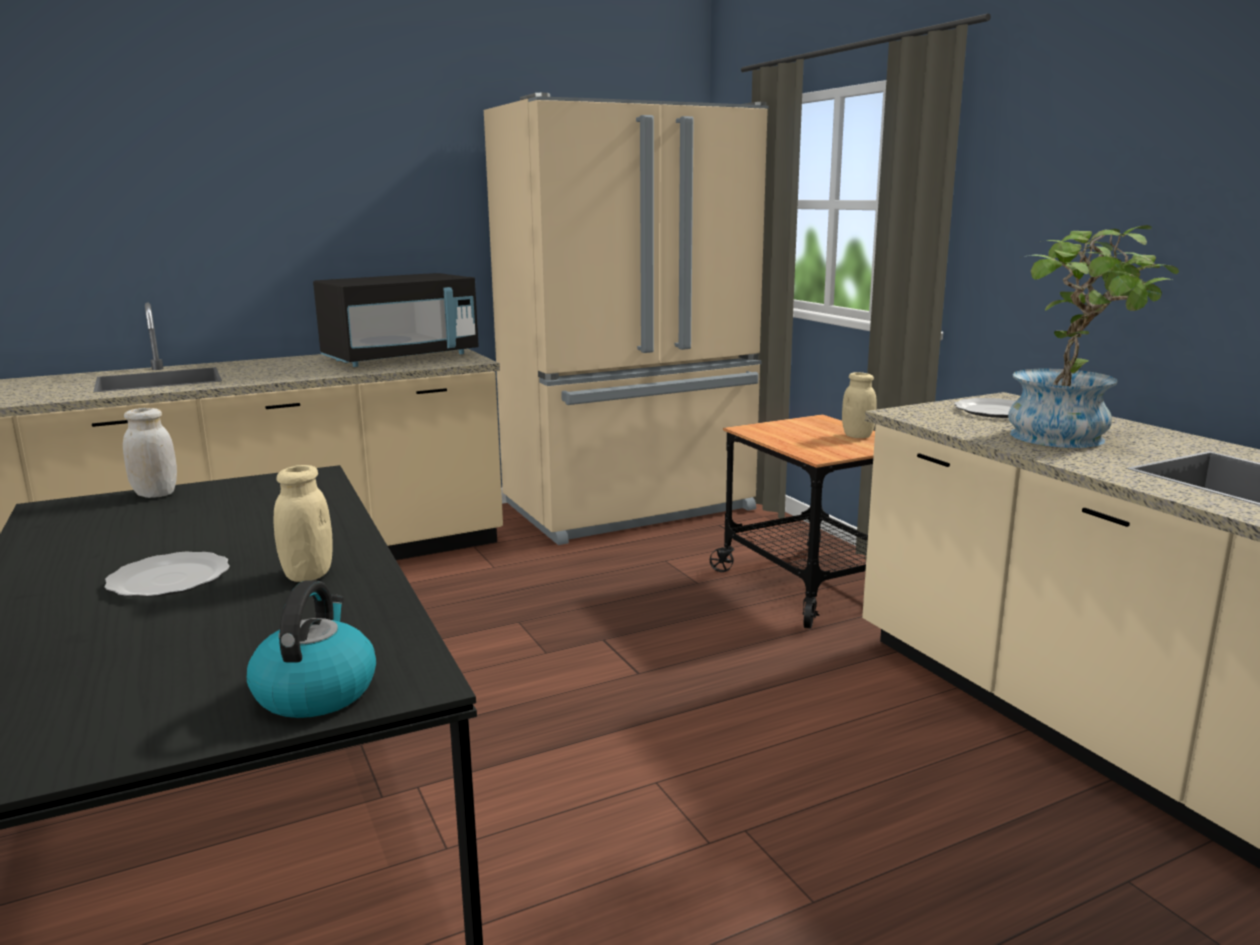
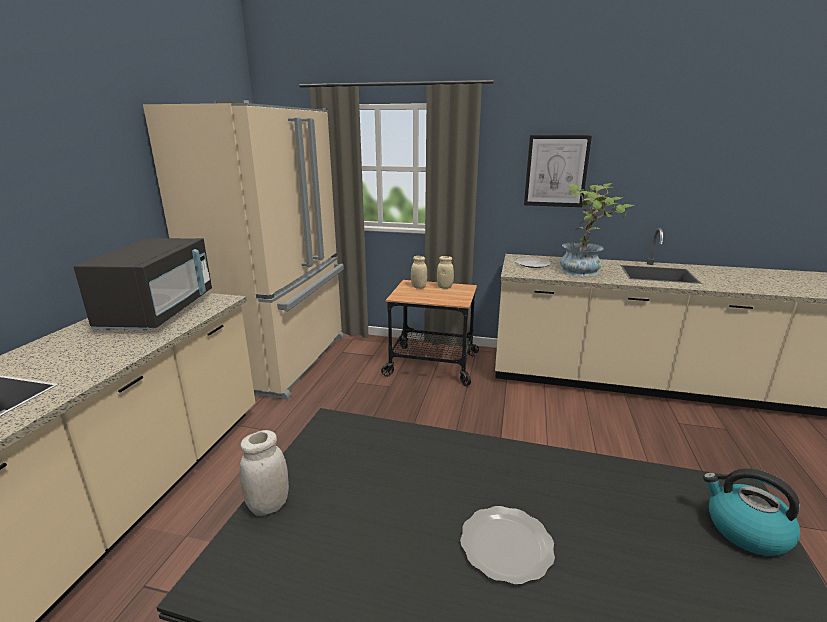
camera: 50 degrees left, 5 degrees up
(308, 574) = (547, 482): beige jar -> beige jar (418, 287)
(1117, 206) = (556, 171): none -> picture

